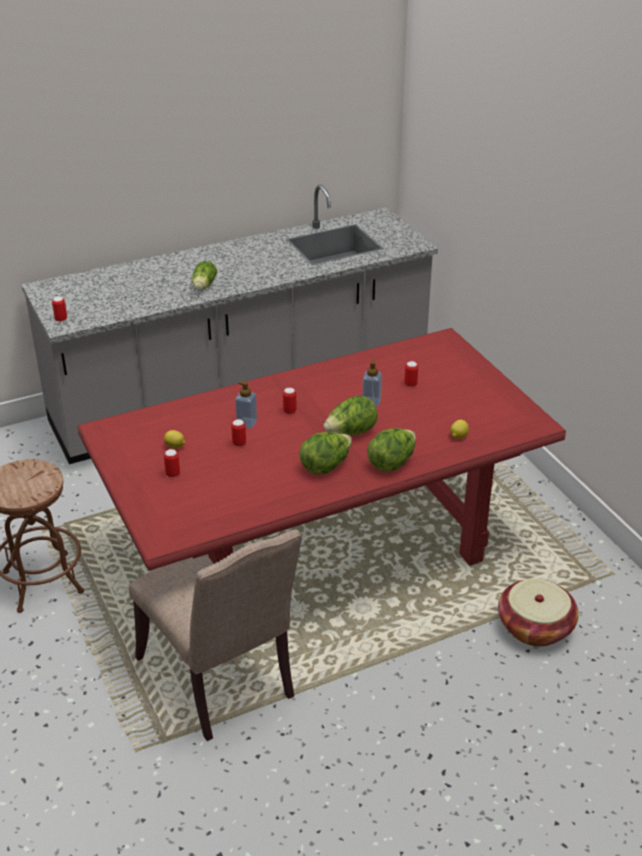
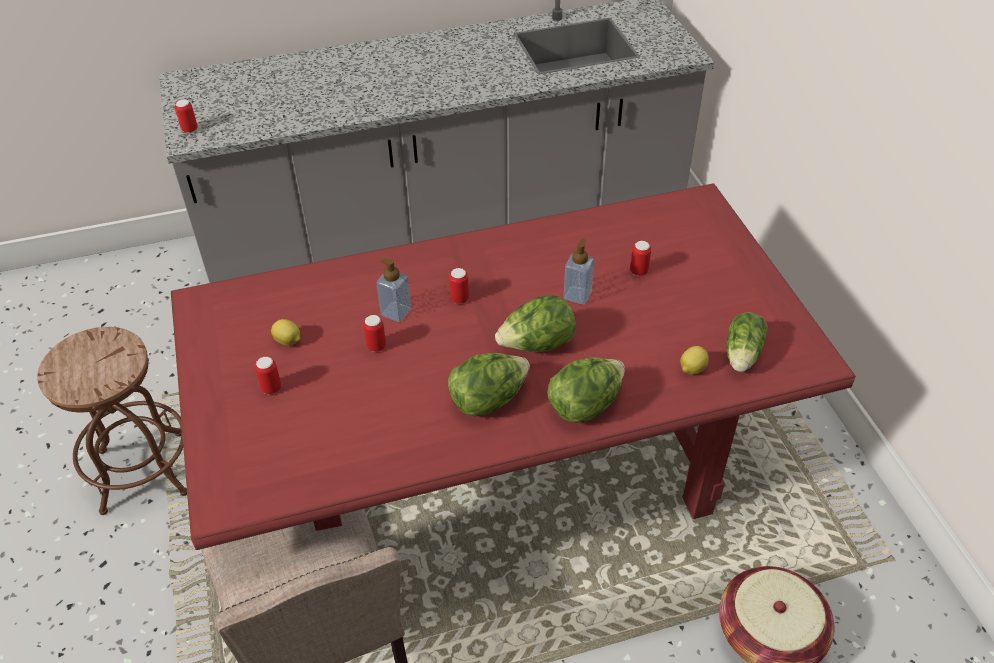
camera: 10 degrees right, 10 degrees up
(203, 286) = (387, 95): lettuce -> lettuce (741, 355)

